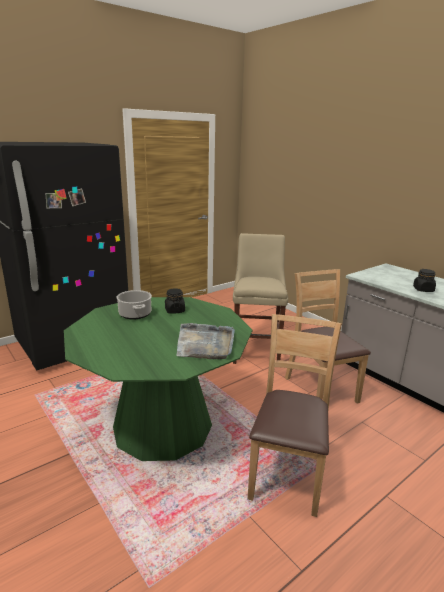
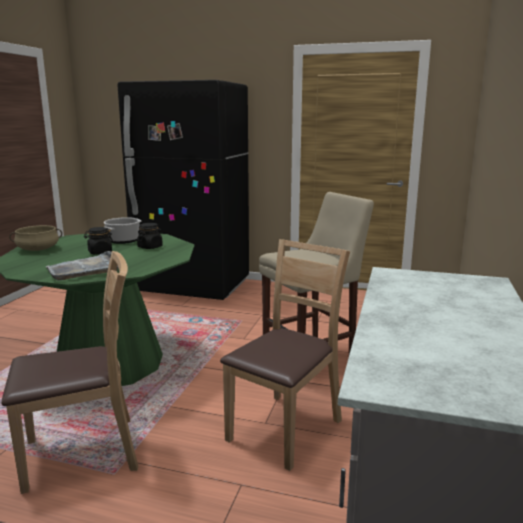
camera: 55 degrees right, 5 degrees down
(101, 351) = (38, 249): none -> beige cooking pot
(423, 290) = (412, 313): black jar -> black jar (100, 252)

